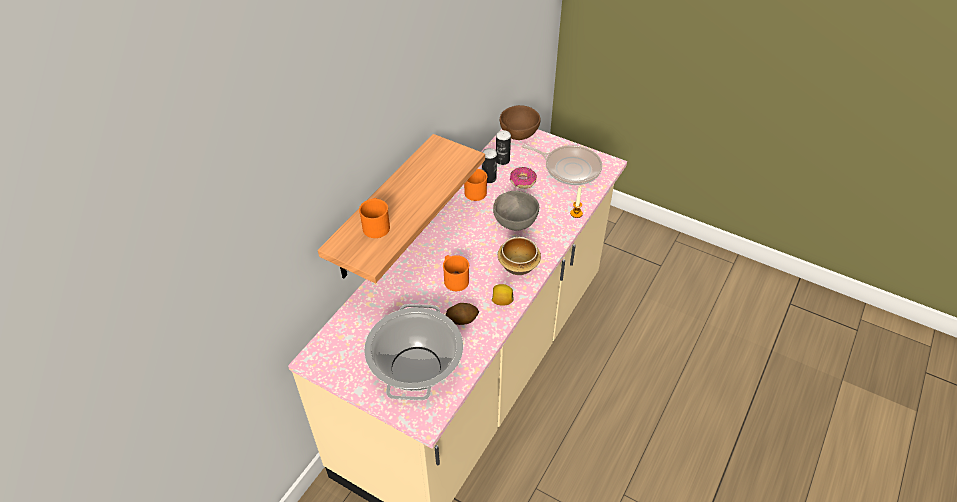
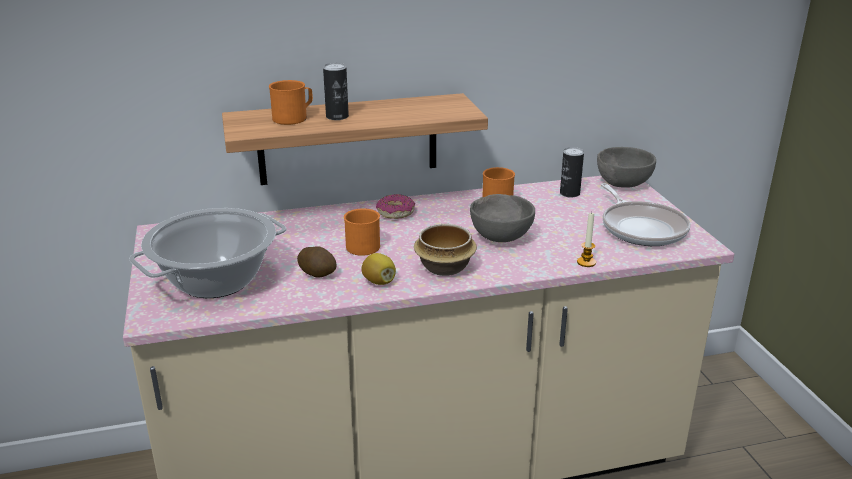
camera: 45 degrees right, 20 degrees down
(489, 178) = (531, 199): can -> can (337, 117)
(518, 134) = (622, 184): brown bowl -> grey bowl
(522, 181) = (565, 215): donut -> donut (395, 213)

